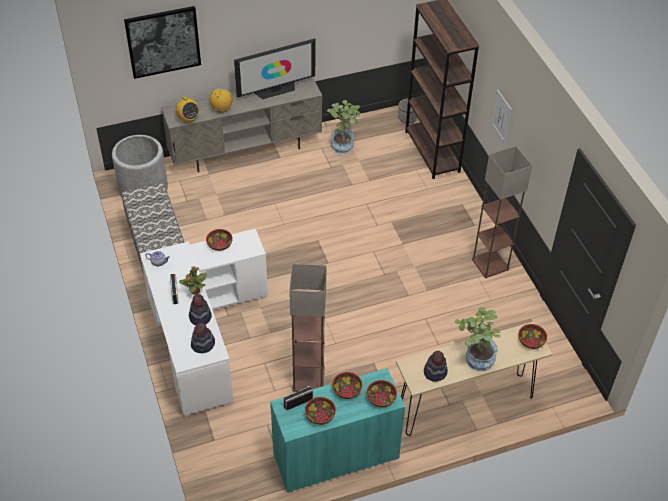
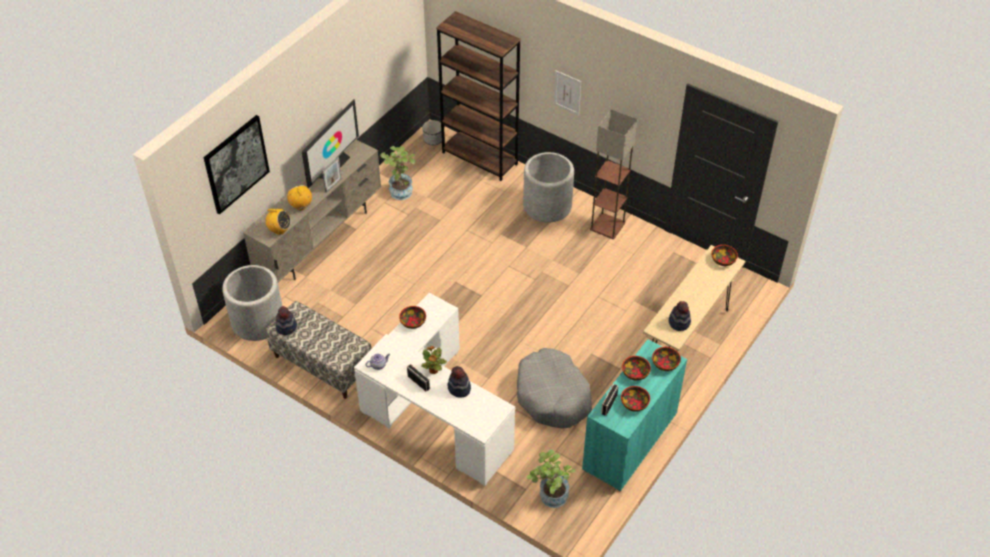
camera: 35 degrees left, 0 degrees up
(203, 344) = (484, 408): hat -> hat (286, 327)
(261, 105) = (333, 185): none -> picture frame
(308, 378) = (553, 396): floor lamp -> grey dog bed
(453, 219) = (547, 205): none -> grey planter
(475, 359) = (697, 296): potted plant -> potted plant (550, 498)

